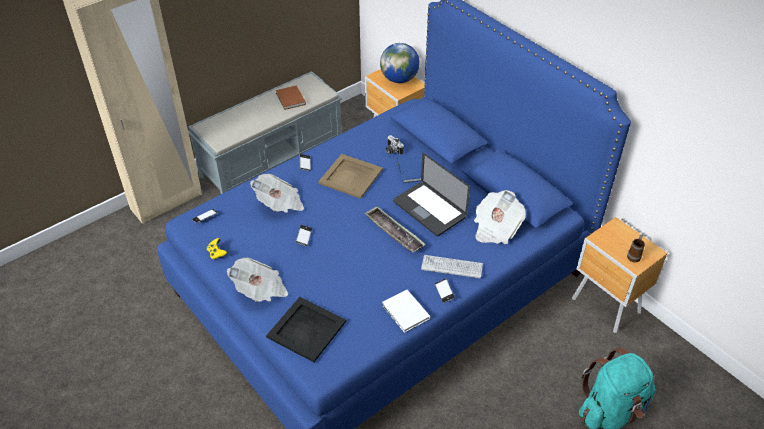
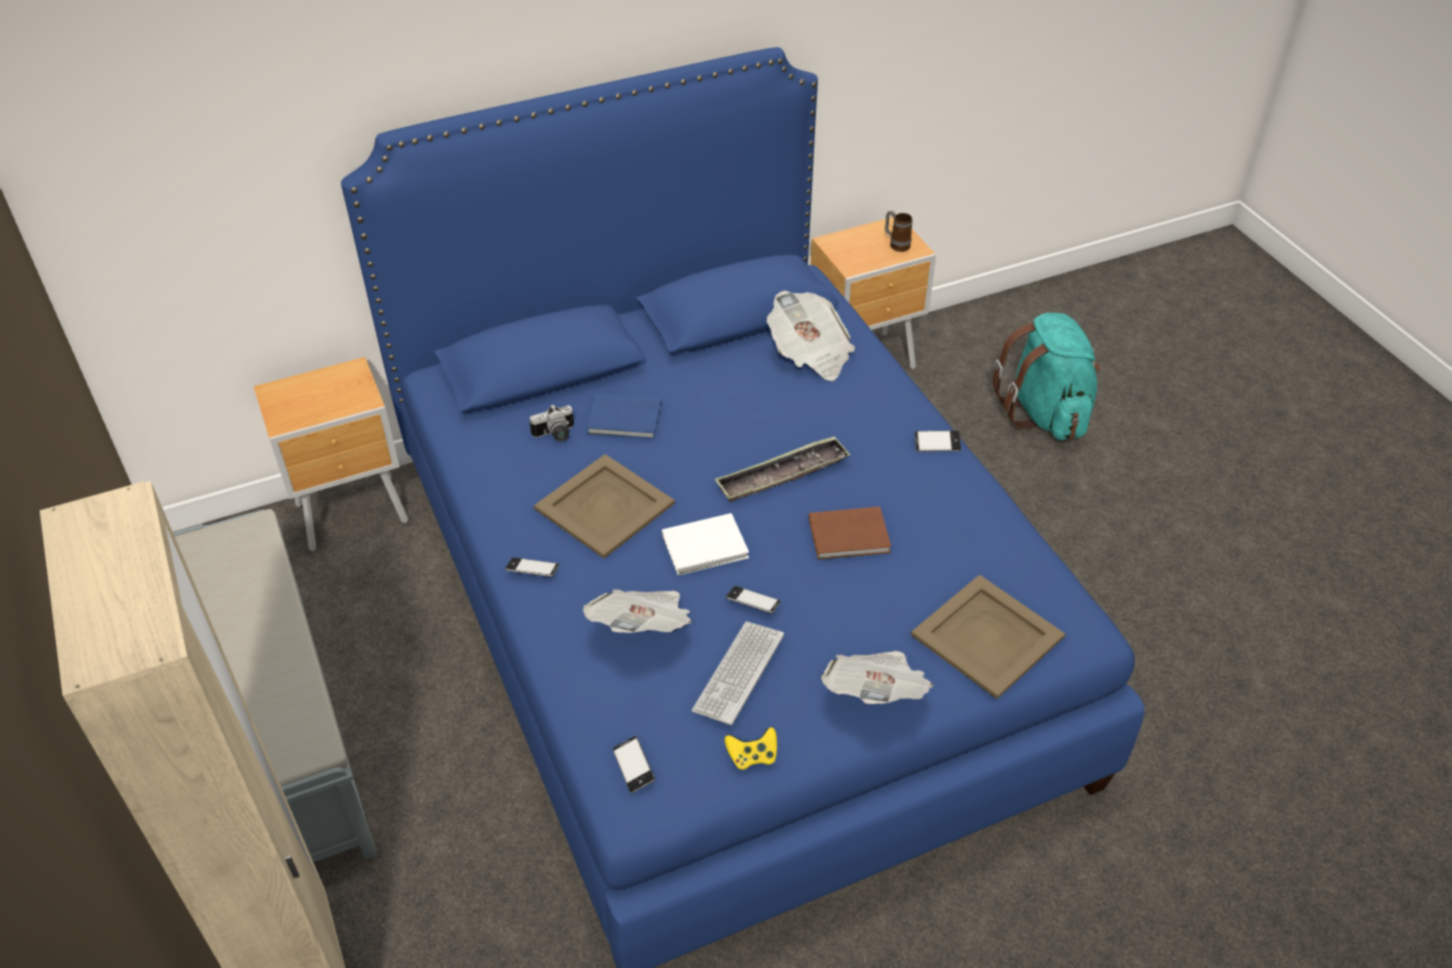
camera: 75 degrees left, 0 degrees up
(290, 99) = (236, 591): brown book -> brown book (851, 536)
(306, 328) = (986, 636): black tray -> beige tray
(399, 79) = (317, 390): globe -> none
(405, 313) = (973, 499): white book -> white book (707, 547)
(429, 209) = (739, 419): laptop -> none
(452, 267) = (884, 423): keyboard -> keyboard (738, 673)

